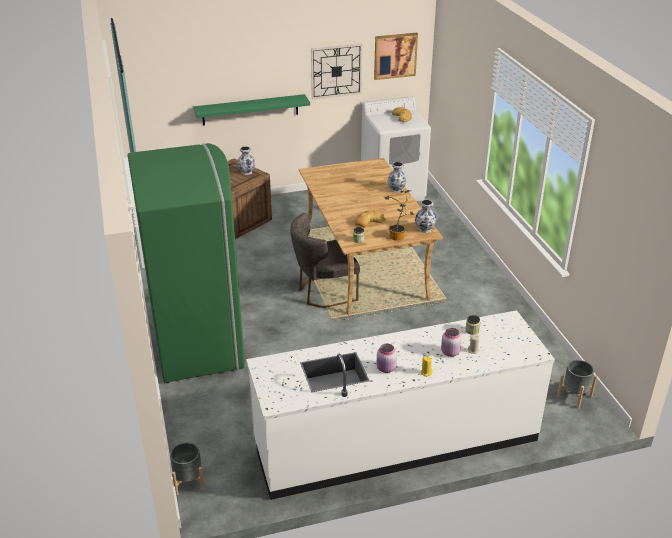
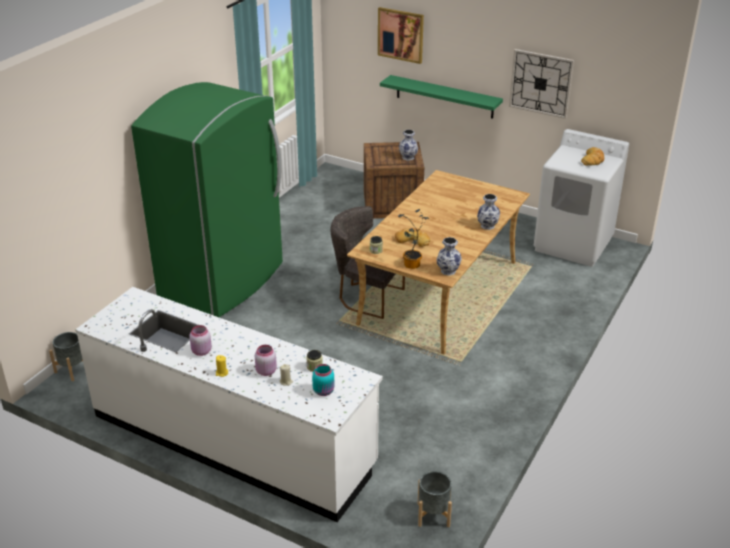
camera: 45 degrees right, 0 degrees up
(395, 55) = (613, 86): picture -> picture (400, 35)
(504, 340) = (324, 391): none -> turquoise jar

